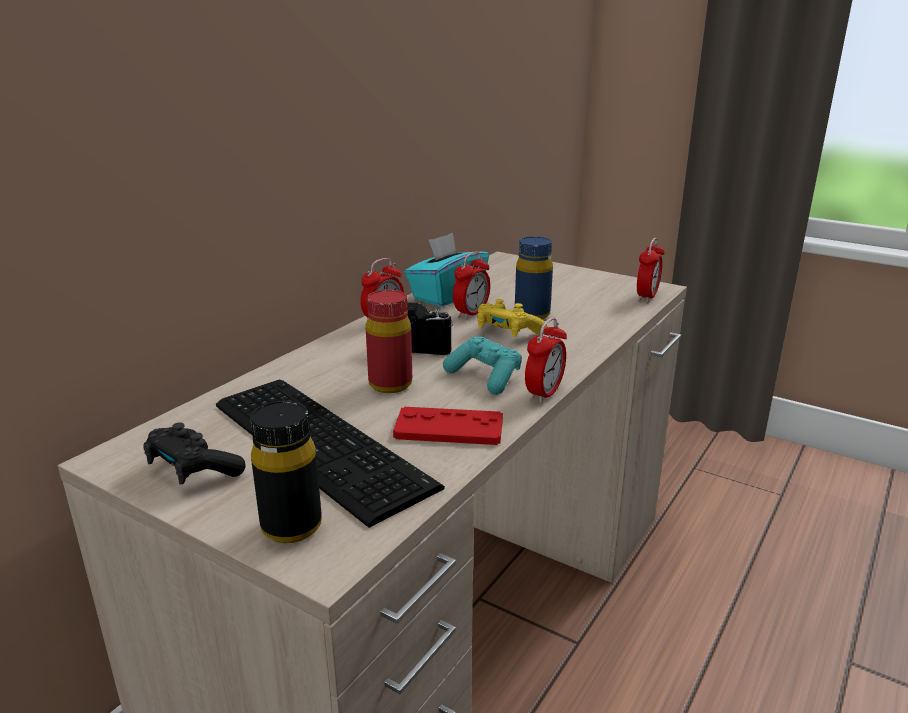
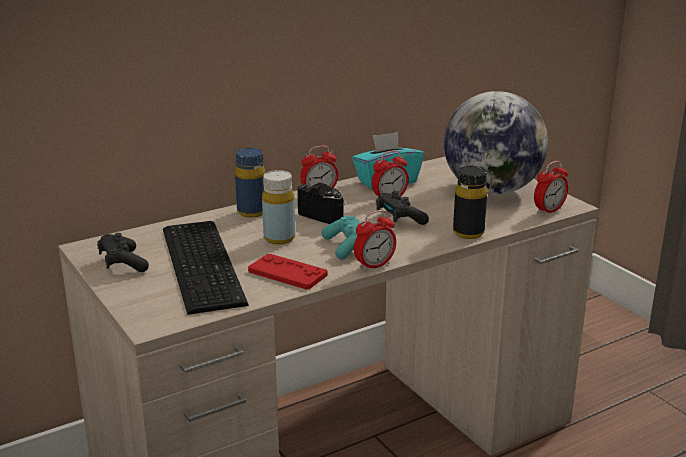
camera: 25 degrees right, 0 degrees up
(291, 526) = (148, 304): black bottle -> black bottle (468, 233)
(390, 384) = (279, 238): red bottle -> yellow bottle
(507, 332) = (399, 218): yellow game controller -> black game controller
(532, 315) = (434, 208): blue bottle -> blue bottle (252, 212)
(566, 286) = (491, 190): none -> globe

